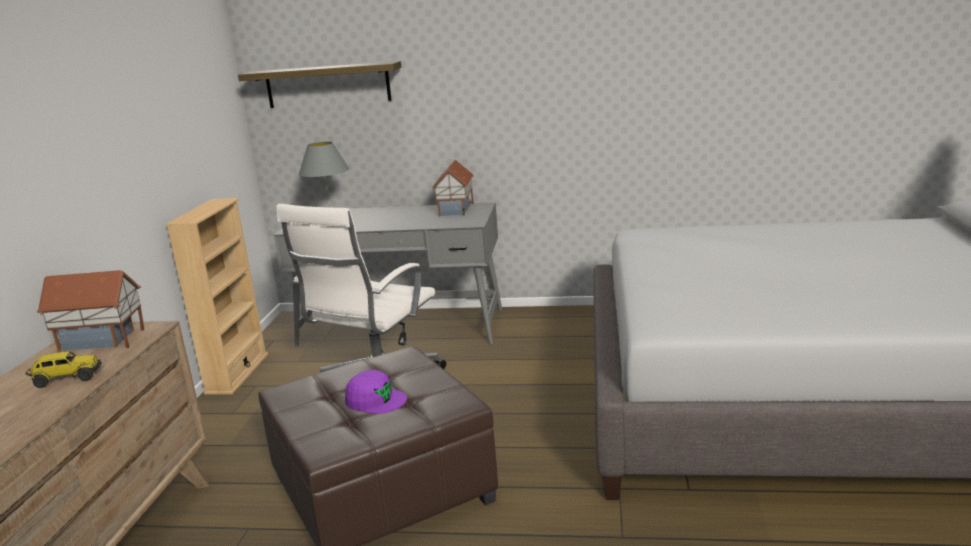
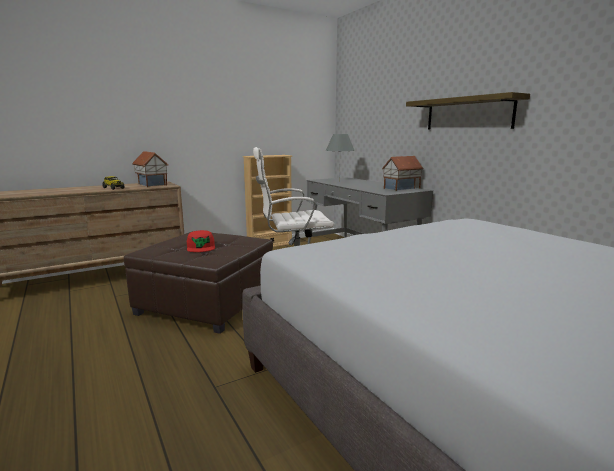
camera: 50 degrees right, 5 degrees down
(327, 85) = (366, 103): shelf -> shelf (468, 114)
(375, 400) = (201, 247): purple cap -> red cap

